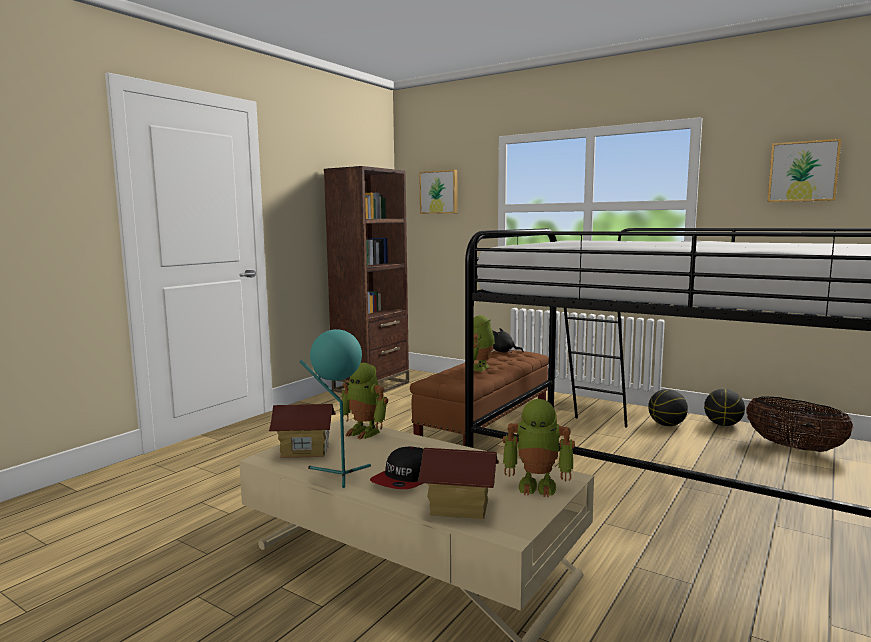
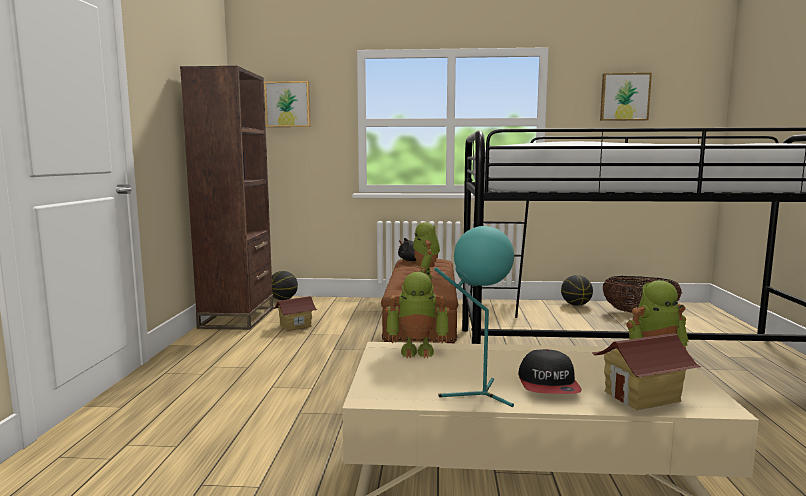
camera: 30 degrees left, 0 degrees up
(305, 450) = (395, 380): toy house -> toy house (295, 326)
(667, 425) = (541, 311): basketball -> basketball (283, 299)

